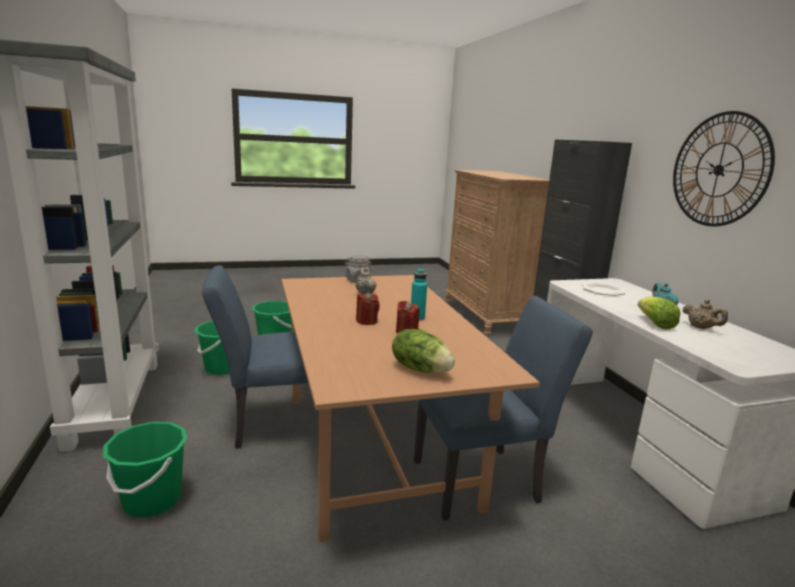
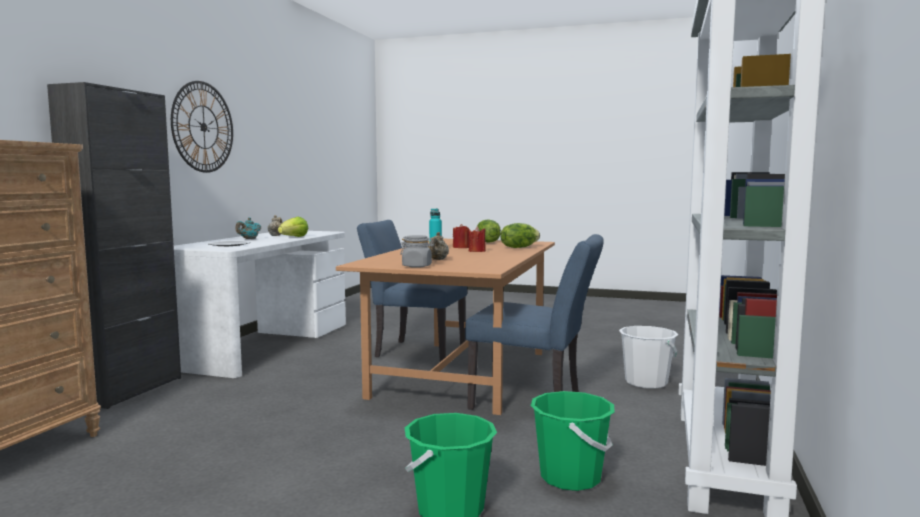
camera: 145 degrees left, 10 degrees down
(152, 500) = (646, 382): green bucket -> white bucket
(337, 347) = (519, 247): none -> lettuce

